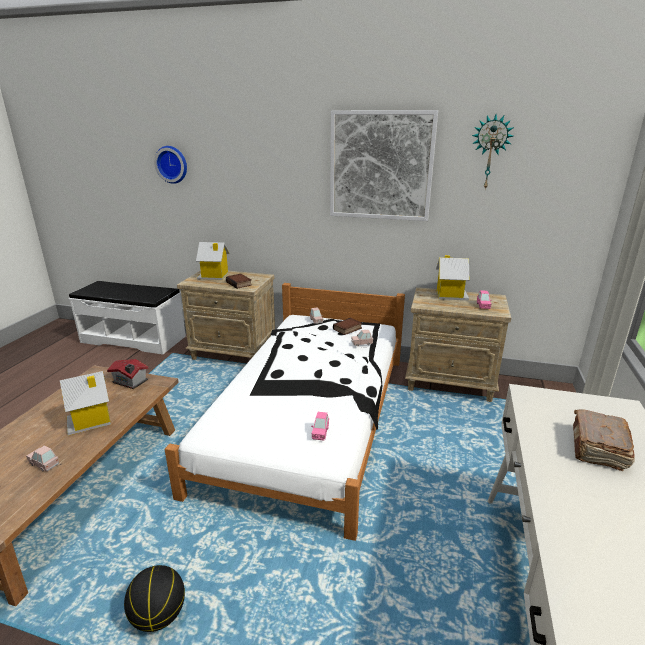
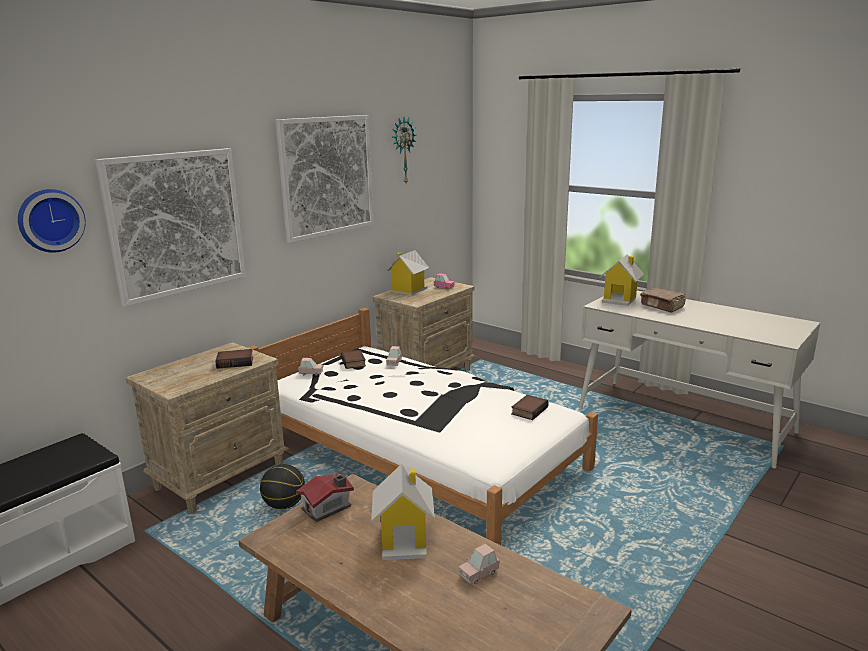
camera: 65 degrees left, 5 degrees down
(158, 616) = (637, 578): basketball -> basketball (284, 505)
(214, 276) = (178, 373): toy house -> toy house (620, 299)
(244, 181) = (176, 223): none -> picture
(320, 433) = (528, 410): pink toy car -> book

